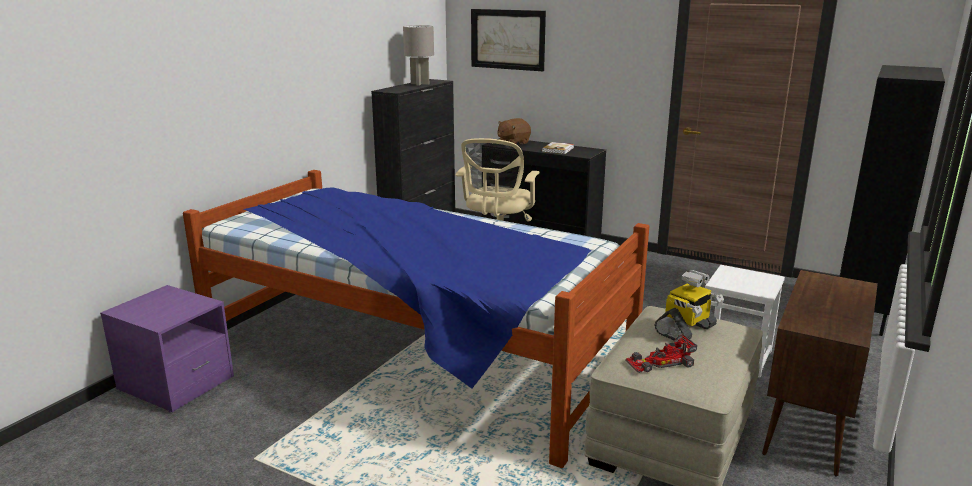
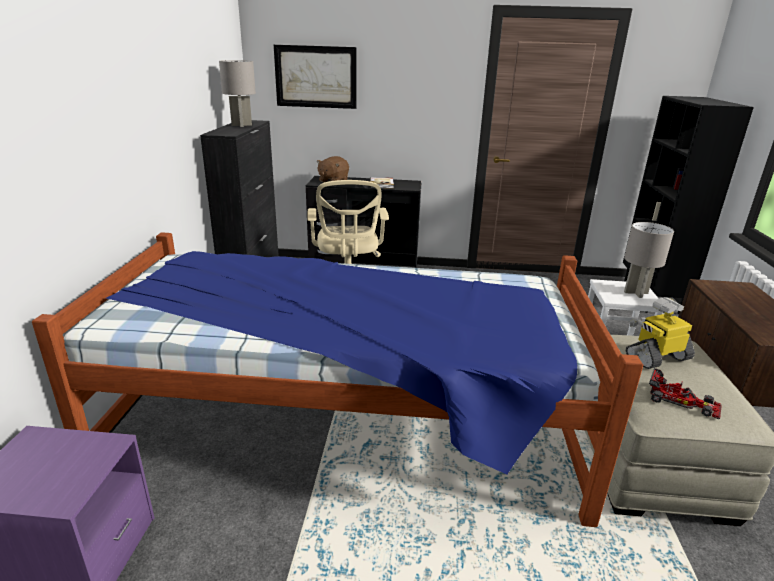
camera: 25 degrees left, 5 degrees up
(660, 362) = (682, 400): toy car -> toy car turned 105 degrees counterclockwise
(686, 330) = (656, 357): toy robot -> toy robot turned 135 degrees counterclockwise
(756, 282) = (636, 292): none -> grey table lamp

